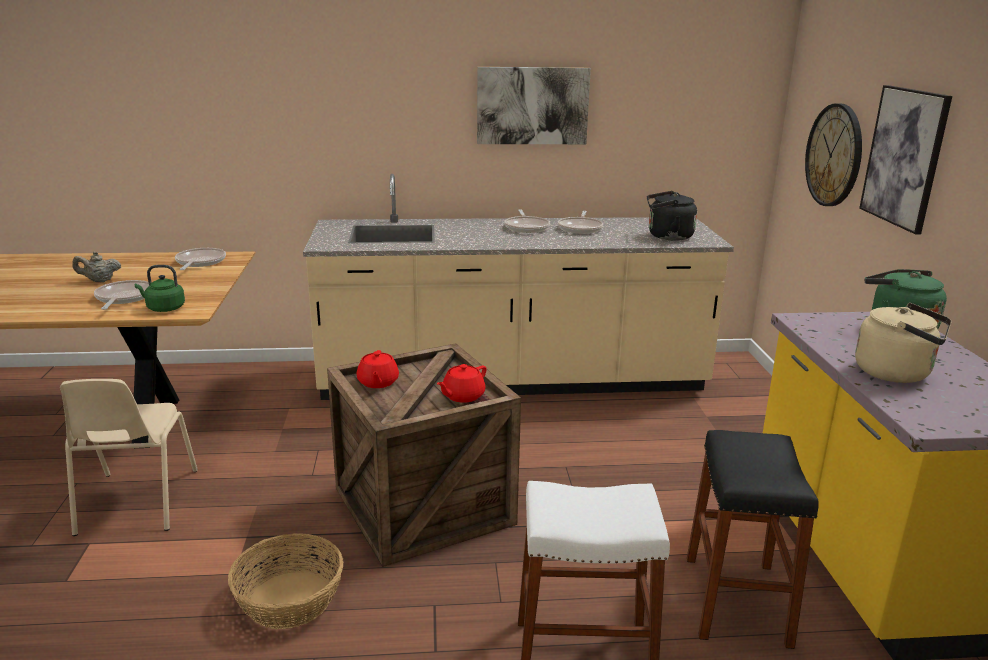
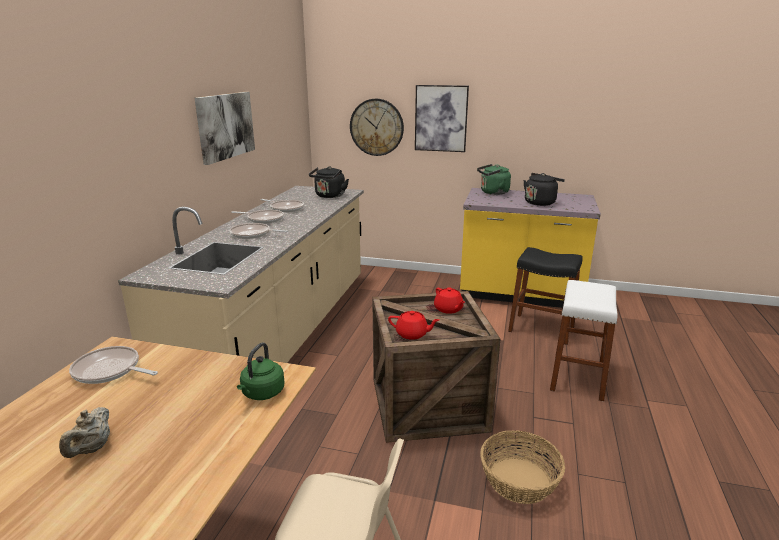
camera: 70 degrees left, 0 degrees up
(123, 298) = (195, 424): frying pan -> frying pan (252, 234)
(897, 373) = (540, 202): beige kettle -> black kettle

